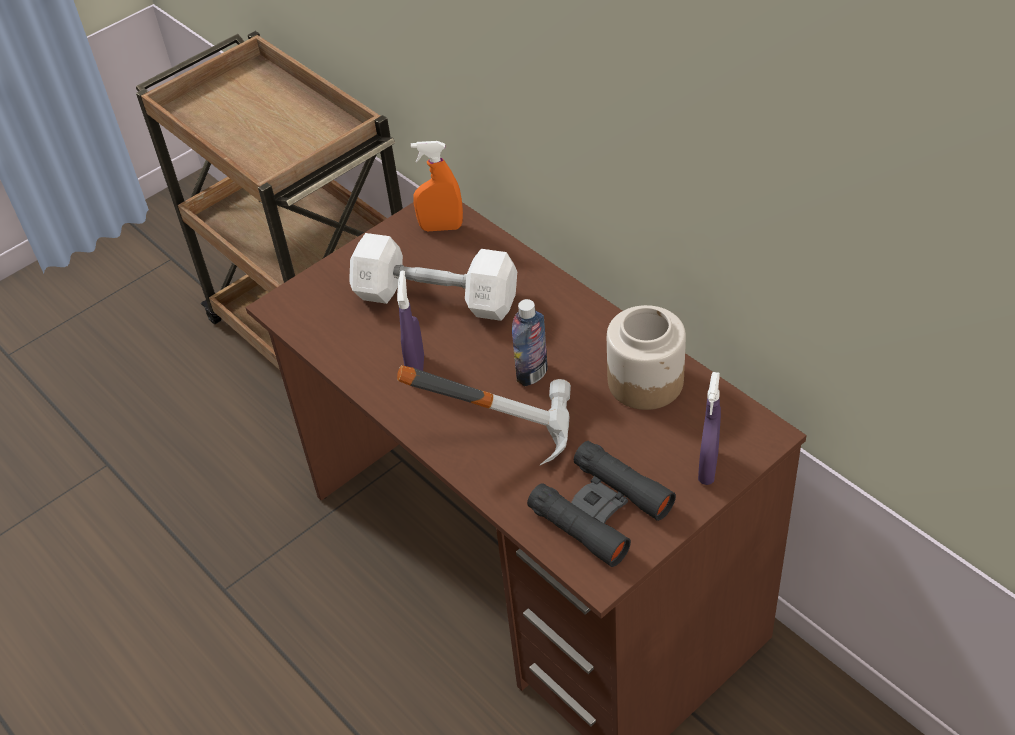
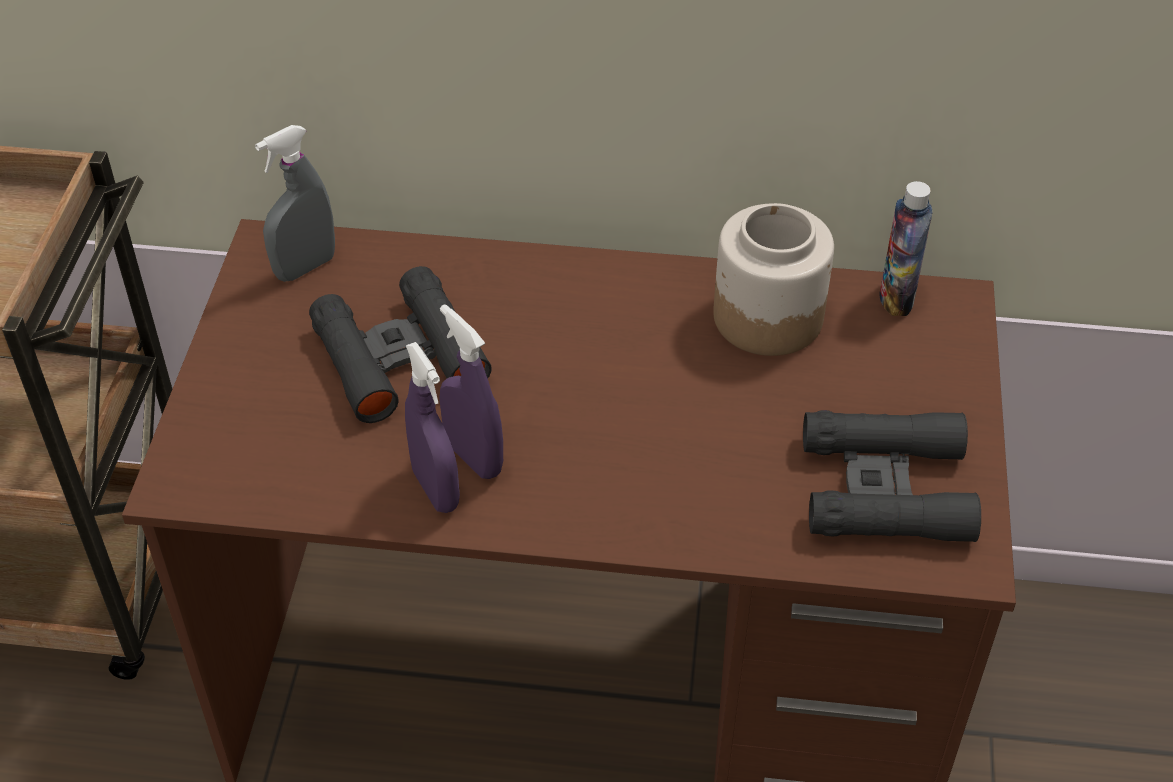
camera: 45 degrees left, 0 degrees up
(436, 298) = (399, 356): white dumbbell -> black binoculars
(441, 227) = (305, 267): orange spray bottle -> grey spray bottle
(500, 426) = (660, 464): hammer -> none
(532, 374) = (628, 381): bottle -> bottle (896, 298)
(708, 467) = (940, 372): purple spray bottle -> purple spray bottle (435, 489)

